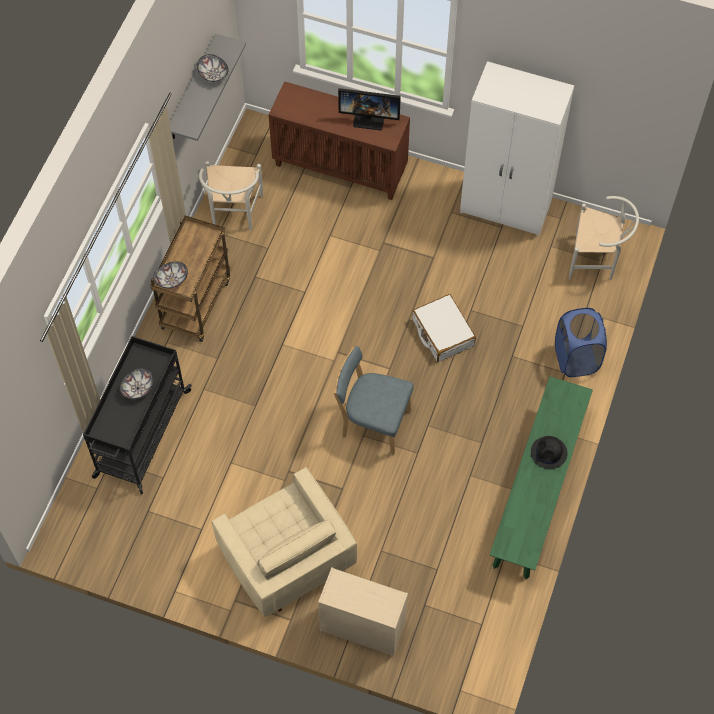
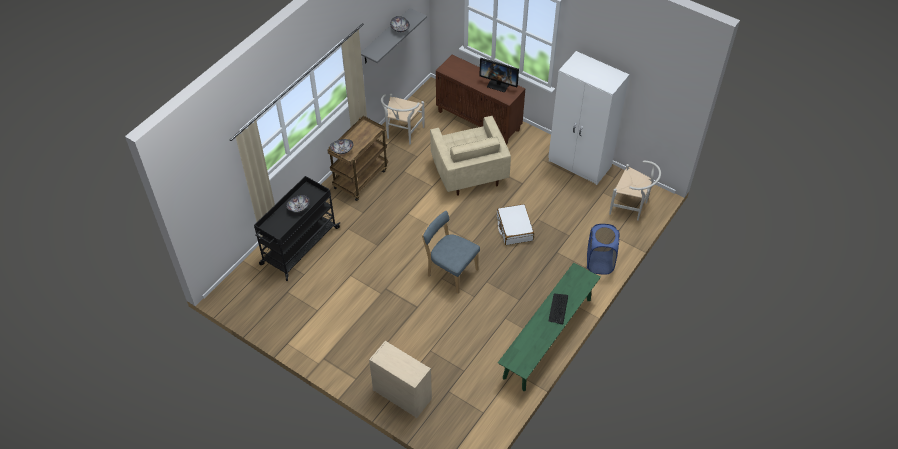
camera: 15 degrees right, 10 degrees down
(286, 558) = (366, 340): beige armchair -> beige armchair (469, 171)
(549, 453) = (558, 309): black hat -> keyboard

